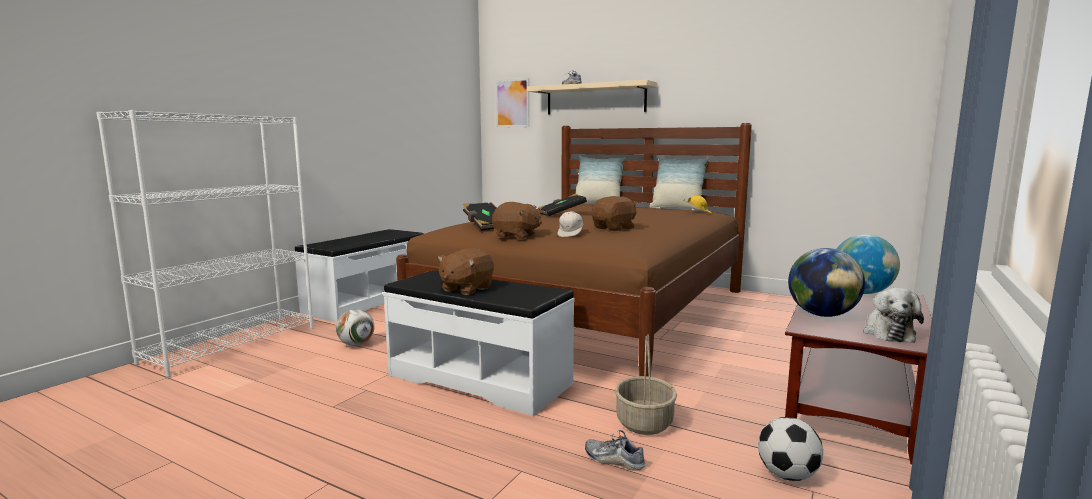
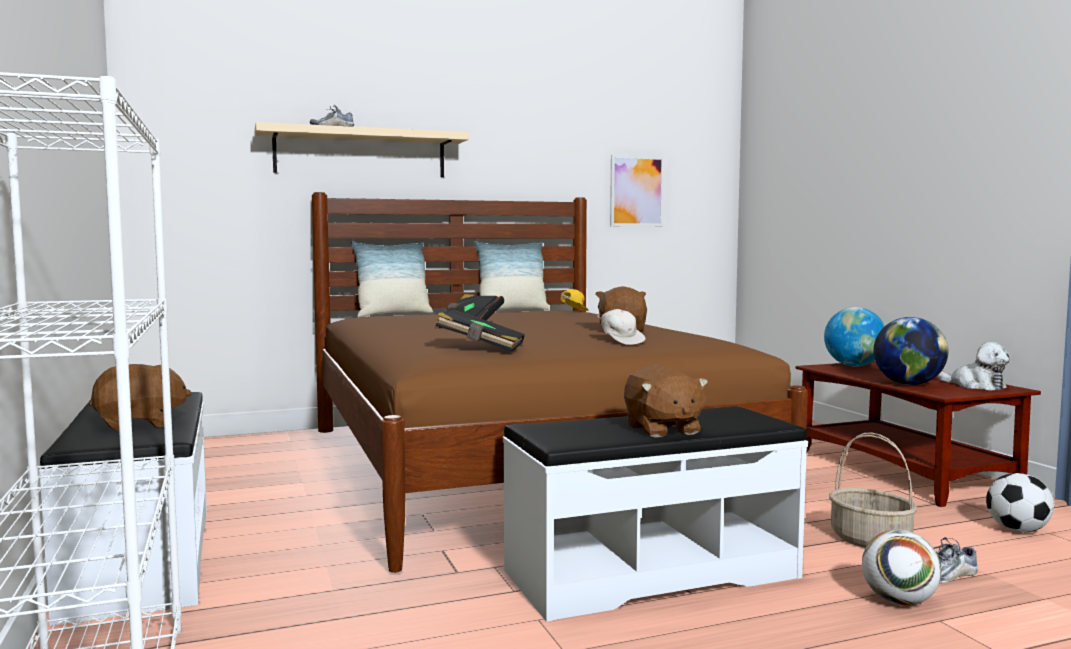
camera: 50 degrees left, 5 degrees down
(356, 344) = (356, 614): football -> football (899, 601)
(512, 103) = (194, 148): picture -> picture (637, 191)
(516, 236) = (577, 353): brown plush toy -> brown plush toy (140, 425)

